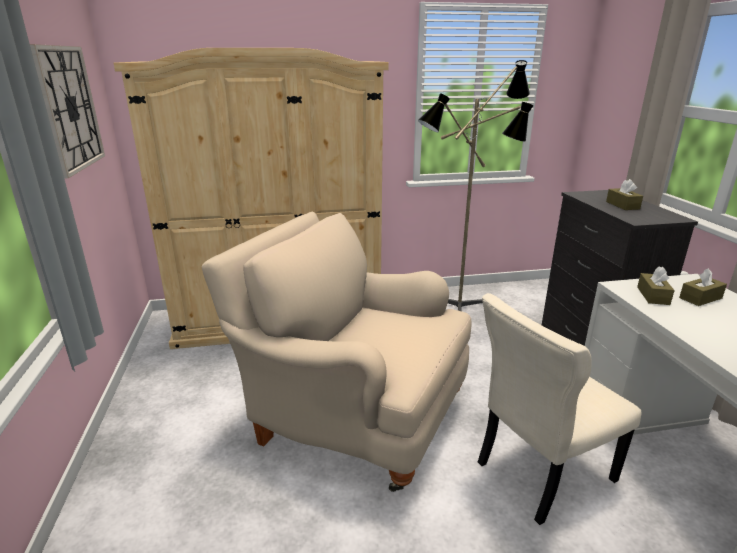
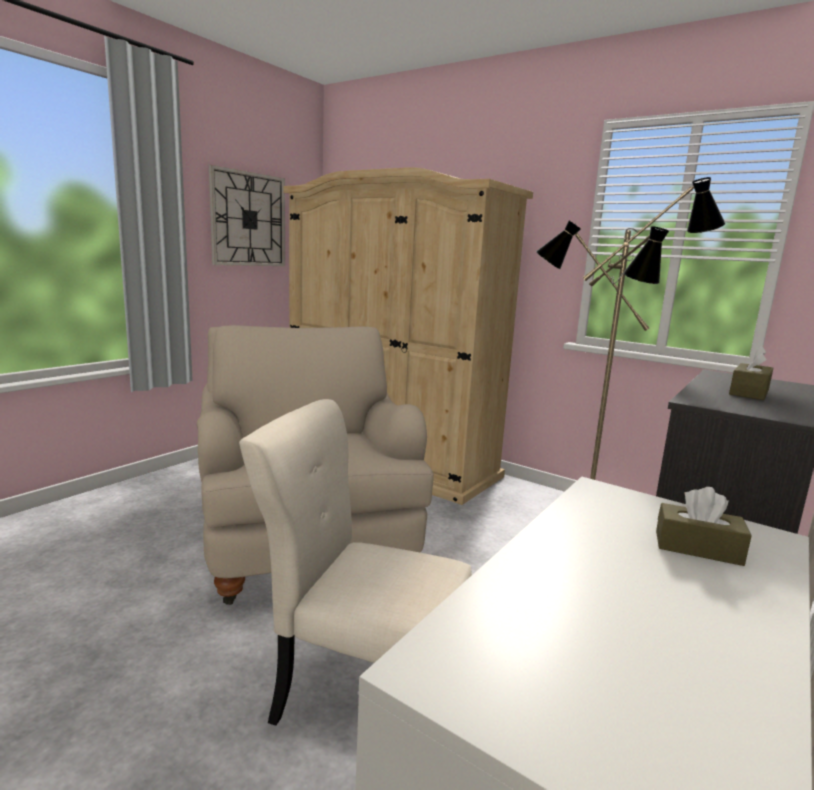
camera: 45 degrees right, 10 degrees down
(653, 296) = (617, 512): brown tissue box -> none

